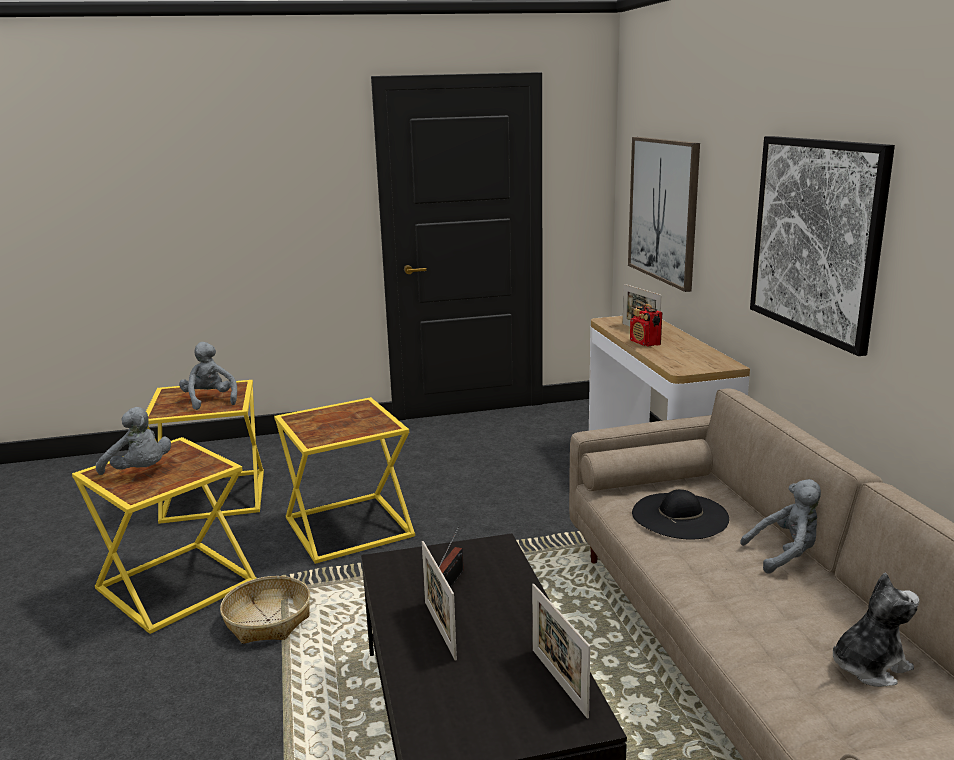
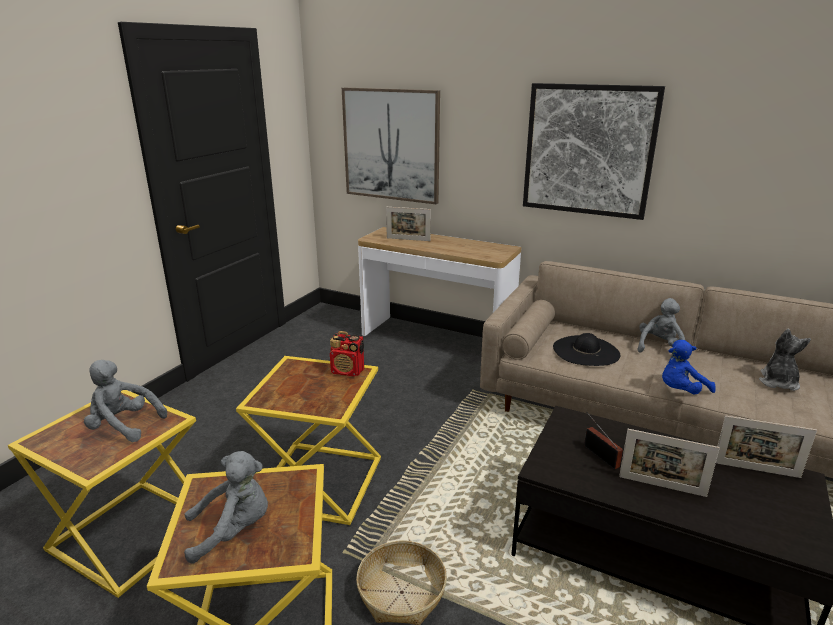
camera: 50 degrees left, 5 degrees up
(645, 343) = (434, 247): radio -> radio (348, 371)
(694, 599) = (680, 391): none -> blue plush toy

